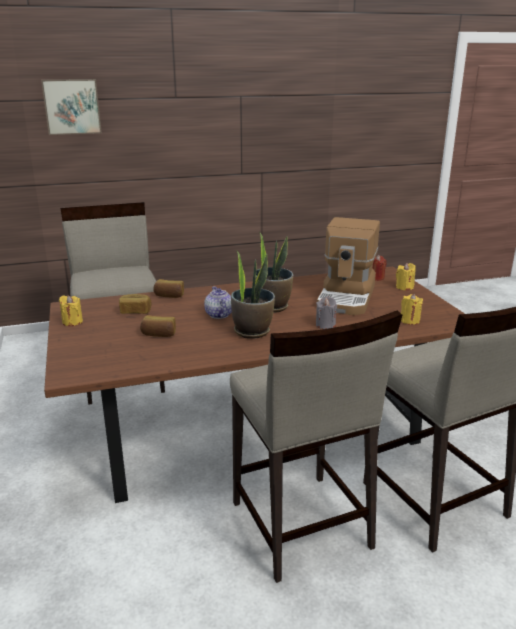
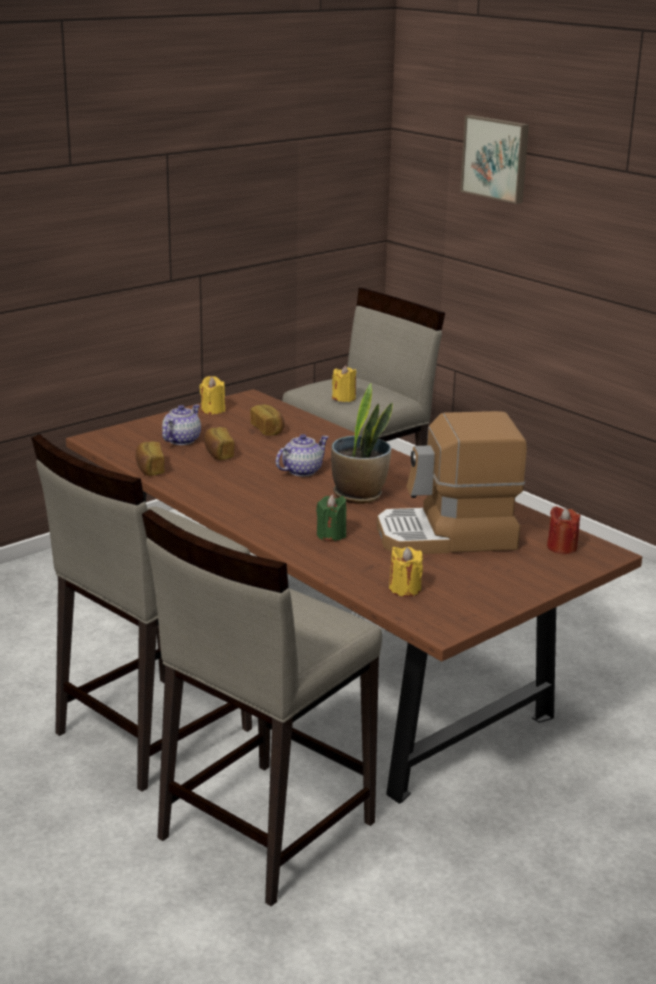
camera: 65 degrees right, 0 degrees up
(117, 343) = (181, 440): none -> teapot
(169, 296) = (332, 435): bread -> bread (149, 469)
(252, 331) = (270, 497): potted plant -> none
(325, 325) = (331, 535): grey candle -> green candle
(404, 287) = (544, 573): yellow candle -> yellow candle (344, 398)

